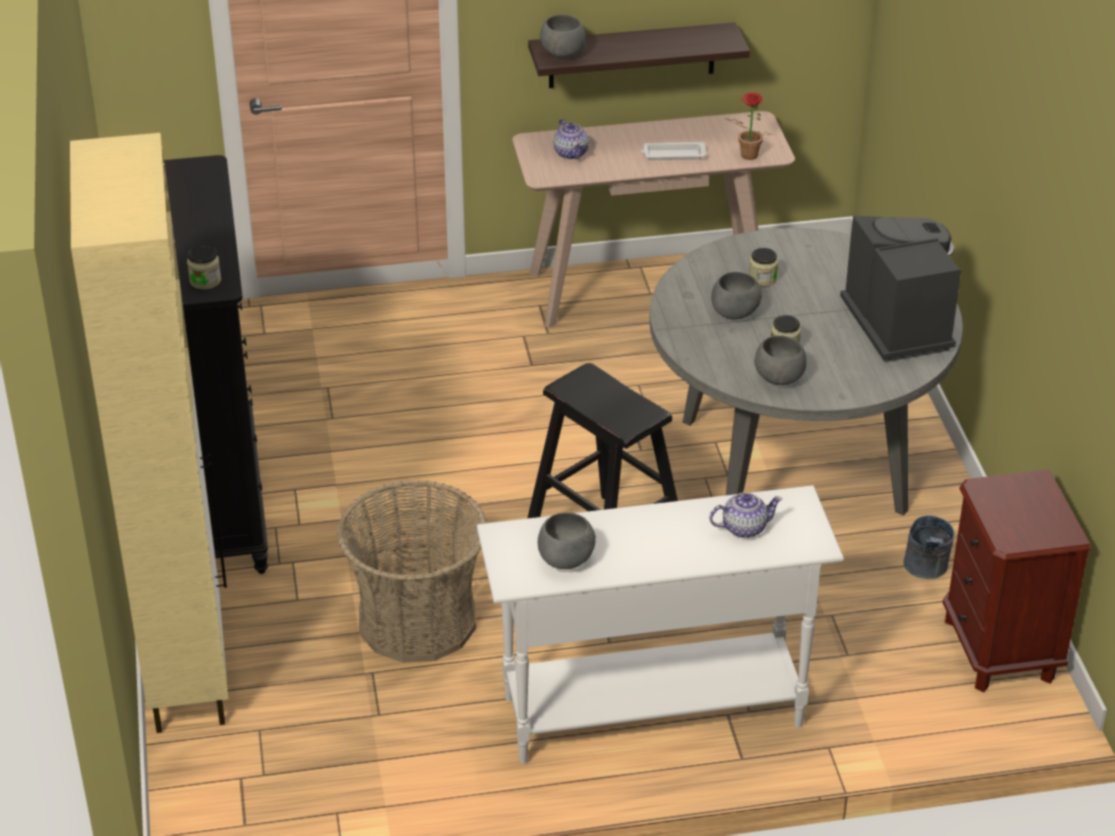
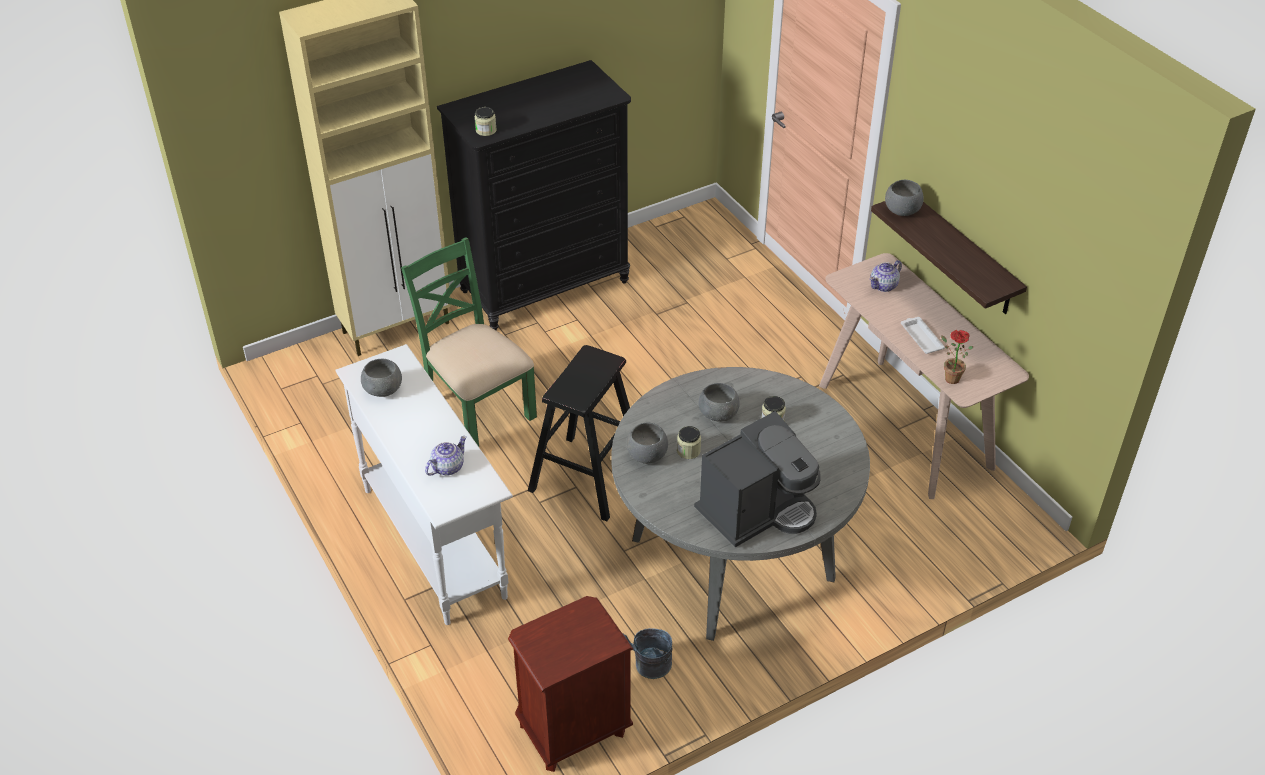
camera: 70 degrees right, 5 degrees up
(417, 620) = (477, 408): basket -> green chair
(743, 528) = (447, 467): teapot -> teapot turned 105 degrees counterclockwise

